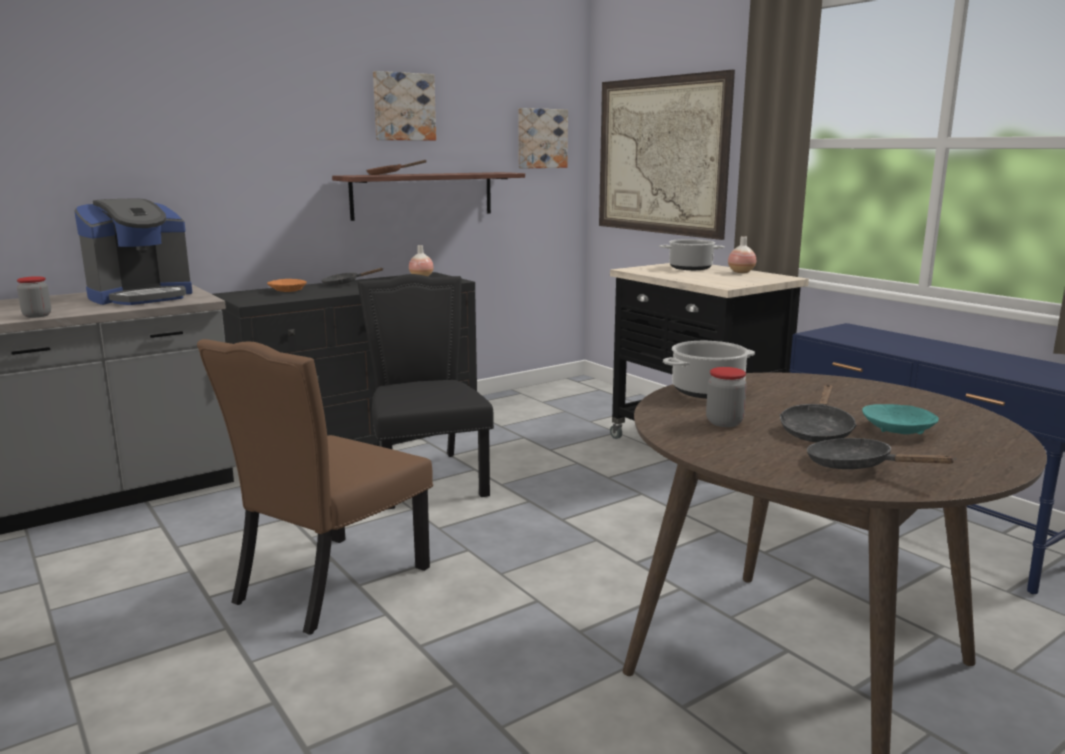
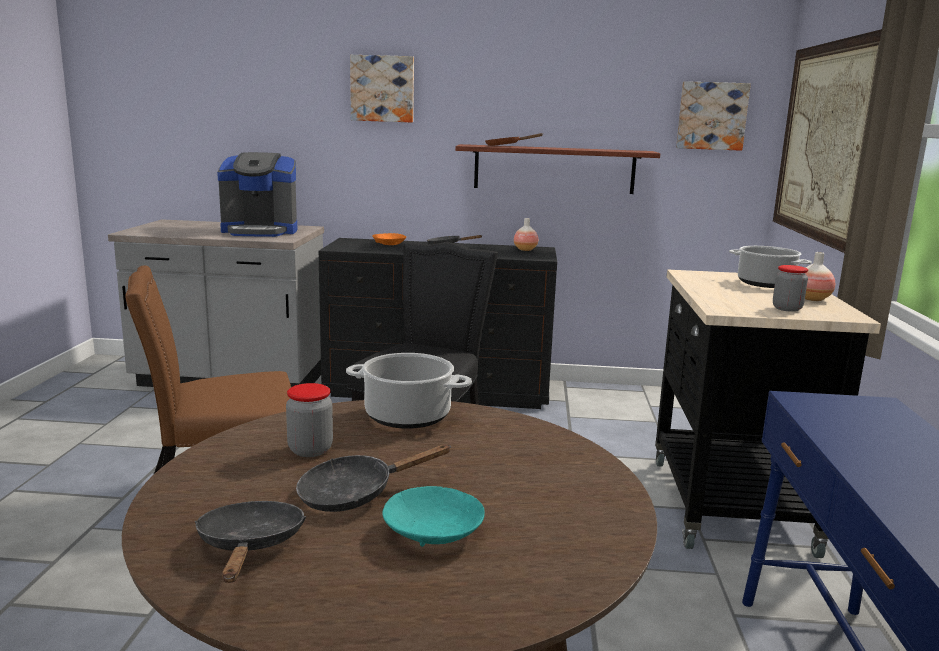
camera: 40 degrees right, 0 degrees up
(37, 315) = (168, 234): jar -> jar (787, 308)
(403, 107) = (541, 80): picture -> picture (382, 89)

